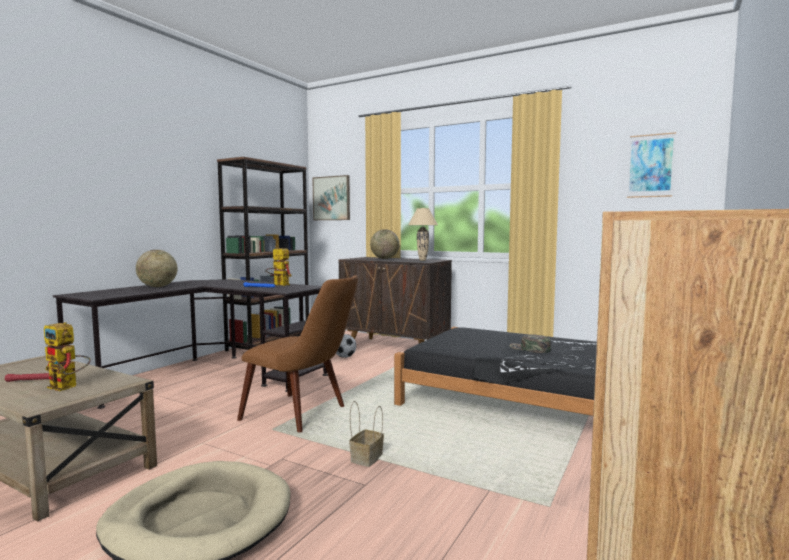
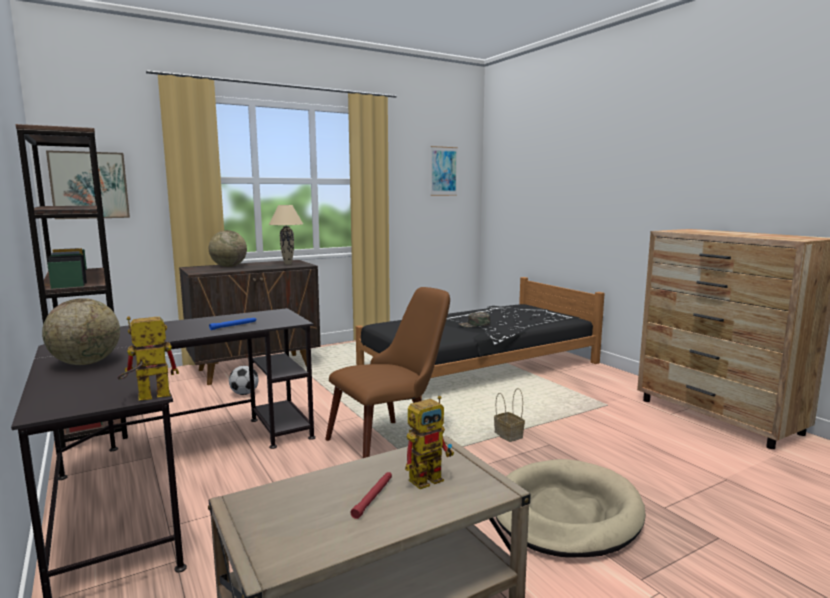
camera: 60 degrees left, 5 degrees up
(278, 284) = (227, 319): toy robot -> toy robot (146, 398)

